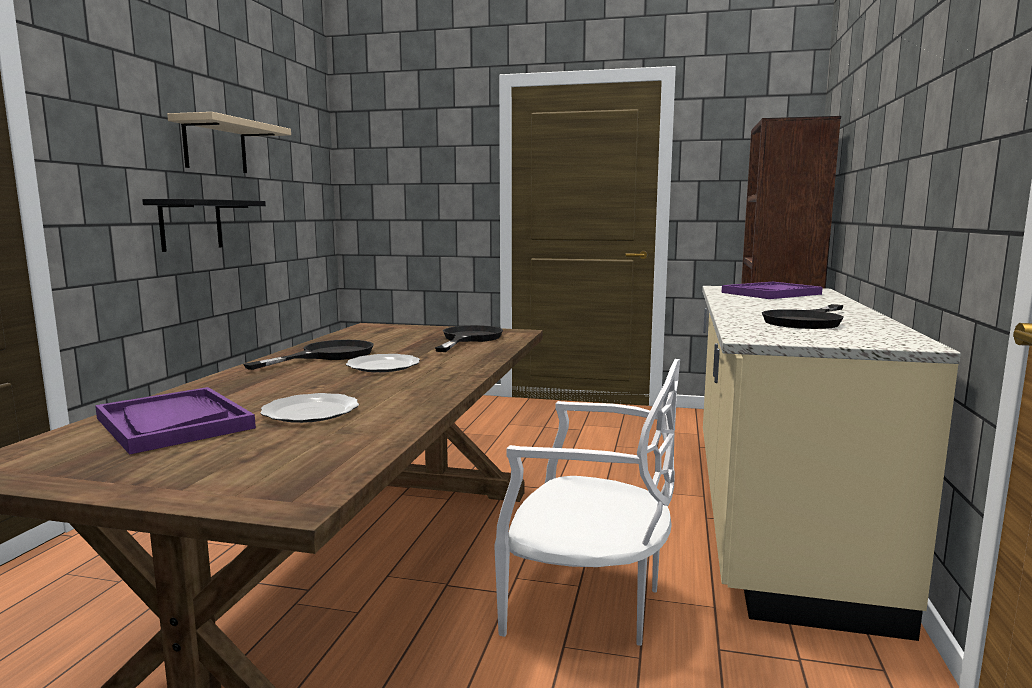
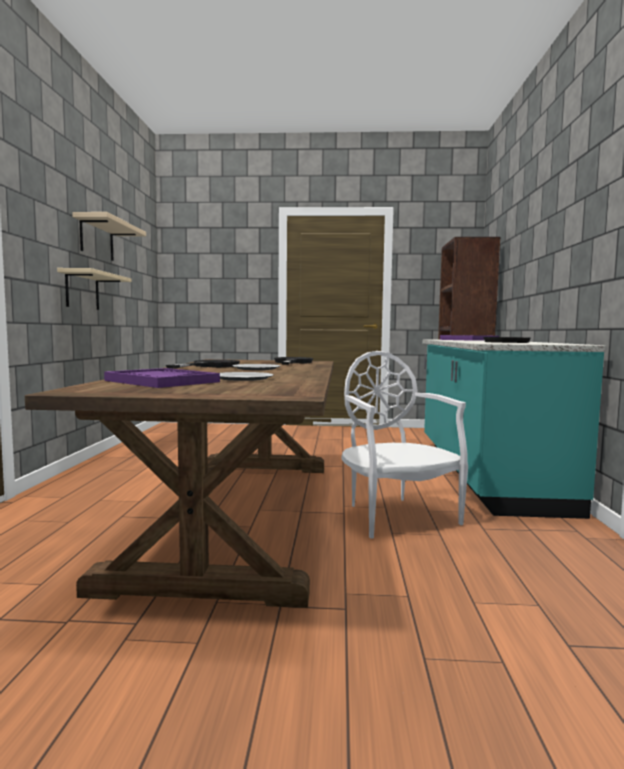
camera: 10 degrees left, 5 degrees down
(191, 224) = (82, 290): black shelf -> beige shelf
(588, 604) = (396, 515): white chair -> white chair turned 120 degrees counterclockwise
(774, 515) = (484, 472): beige counter -> turquoise counter

